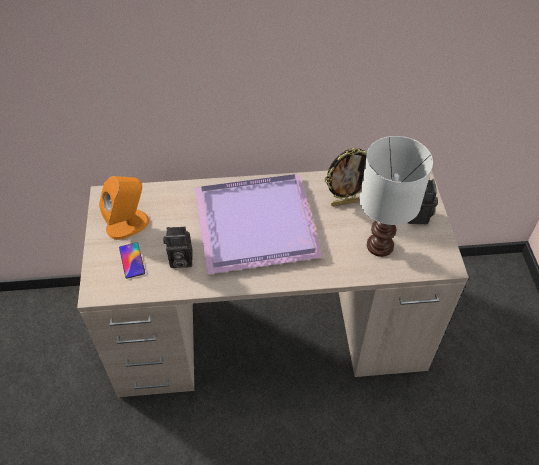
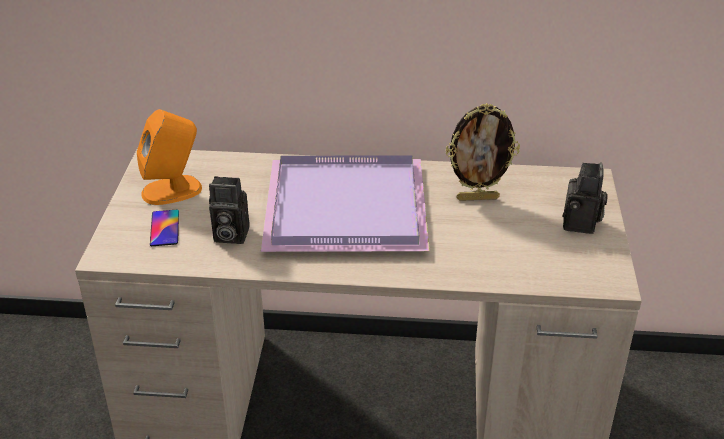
camera: 10 degrees right, 15 degrees down
(380, 245) = (516, 249): white table lamp -> none

